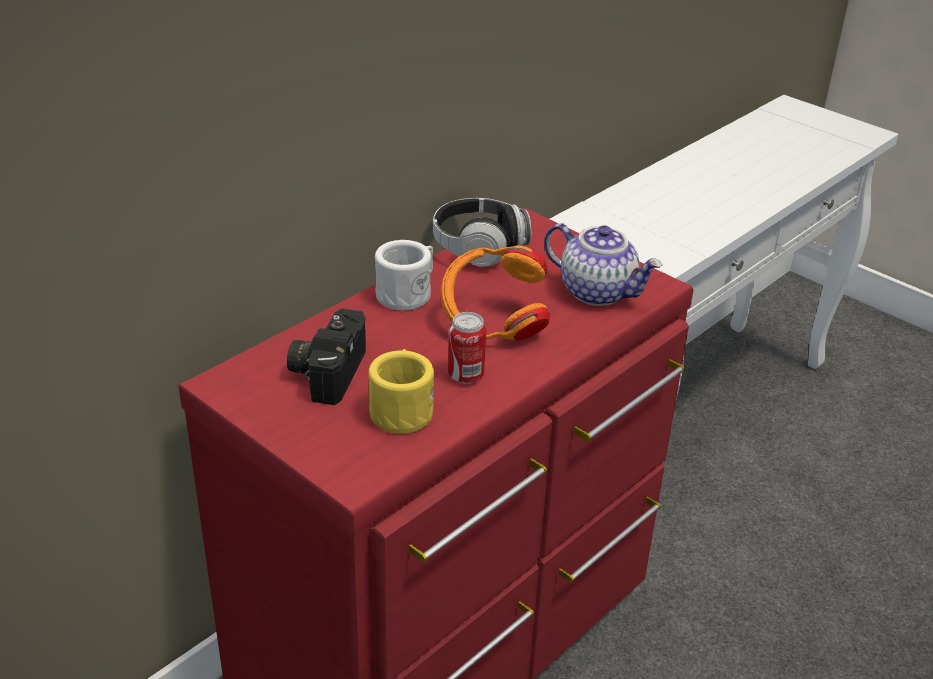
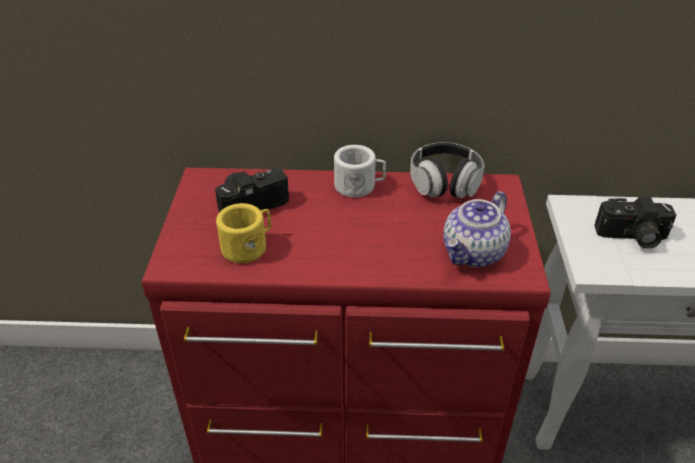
camera: 50 degrees right, 5 degrees up
(466, 375) = (310, 251): can -> none
(493, 325) = (374, 232): orange headphones -> none
(598, 291) = (474, 253): teapot -> teapot turned 45 degrees clockwise
(655, 220) = (632, 237): none -> camera

